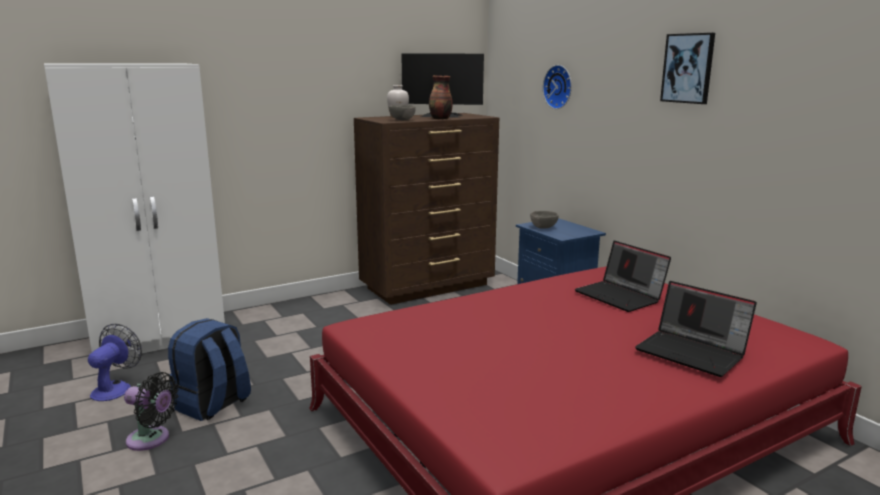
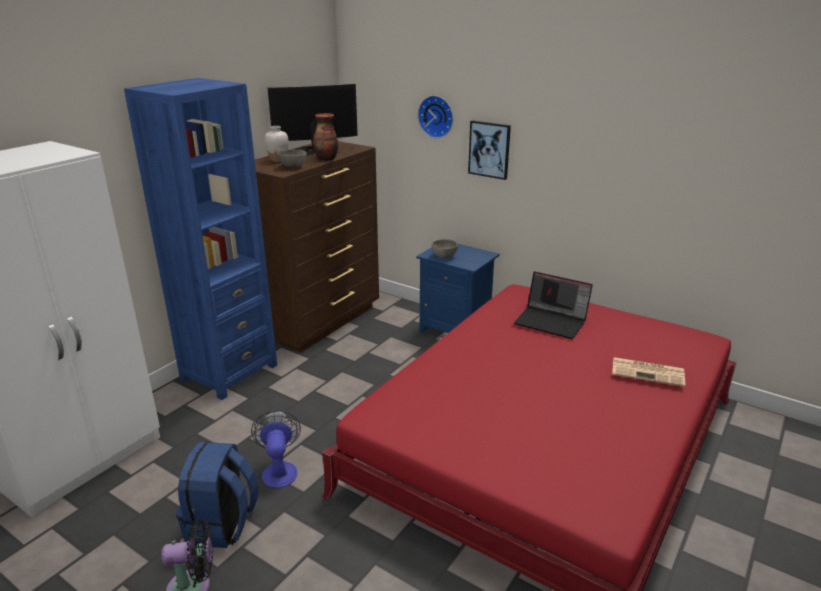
camera: 25 degrees left, 10 degrees up
(115, 388) = (91, 540): fan -> fan (279, 470)
(318, 306) = (229, 372): none -> blue bookcase
(688, 68) = (581, 112): picture -> picture (489, 149)
(693, 352) = (648, 372): laptop -> newspaper

